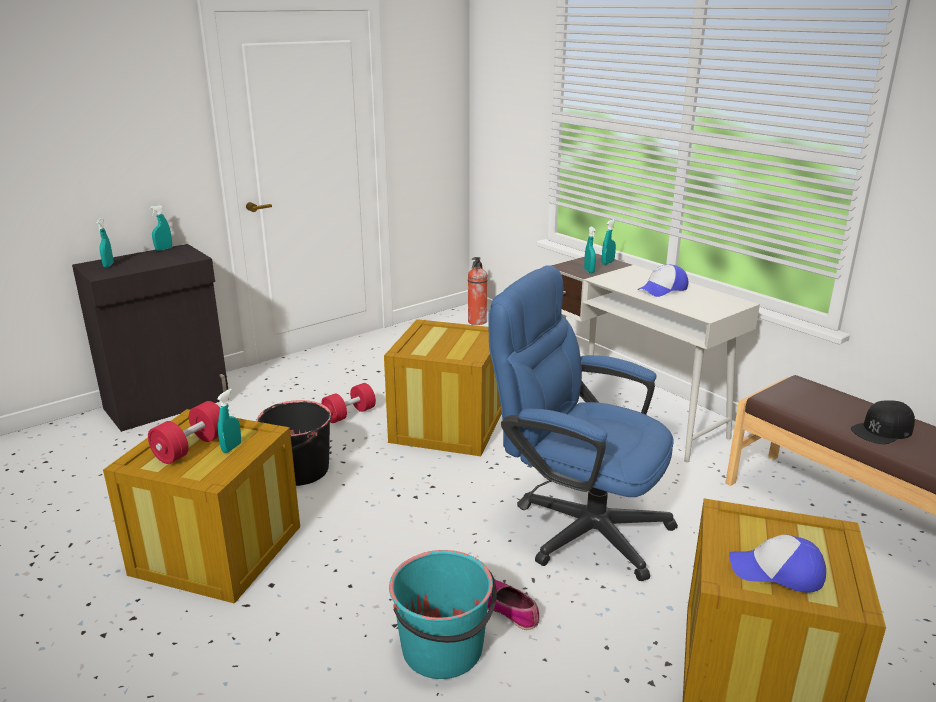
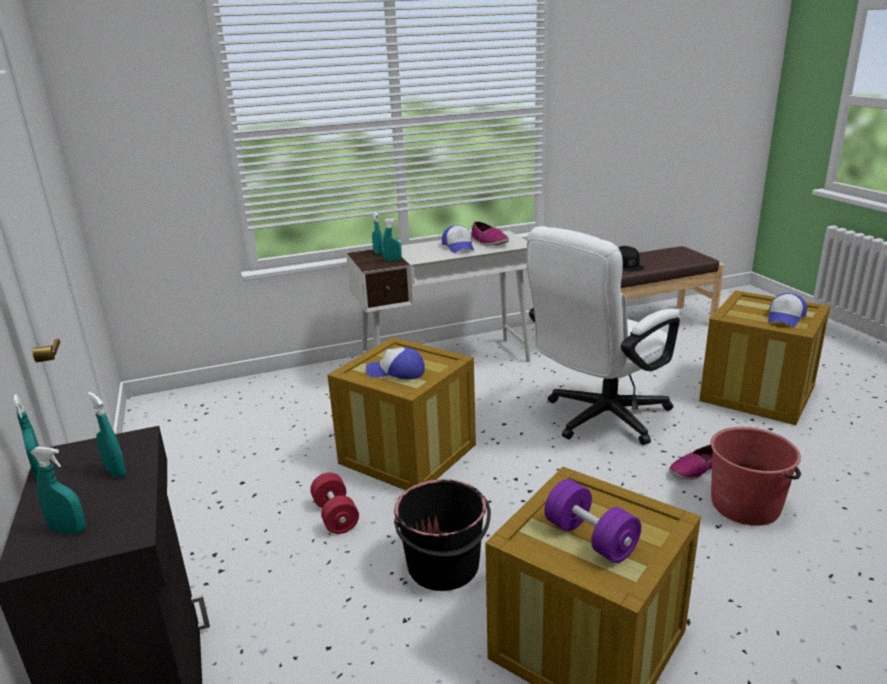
camera: 70 degrees left, 0 degrees up
(191, 448) = (590, 538): red dumbbell -> purple dumbbell
(231, 448) = (596, 508): turquoise spray bottle -> turquoise spray bottle (115, 471)
(436, 342) = (396, 372): none -> cap
(443, 649) = (746, 505): turquoise bucket -> red bucket
(477, 322) = (184, 401): fire extinguisher -> none
(577, 525) = (598, 419): blue office chair -> white office chair
(697, 299) = (488, 242): none -> shoe

